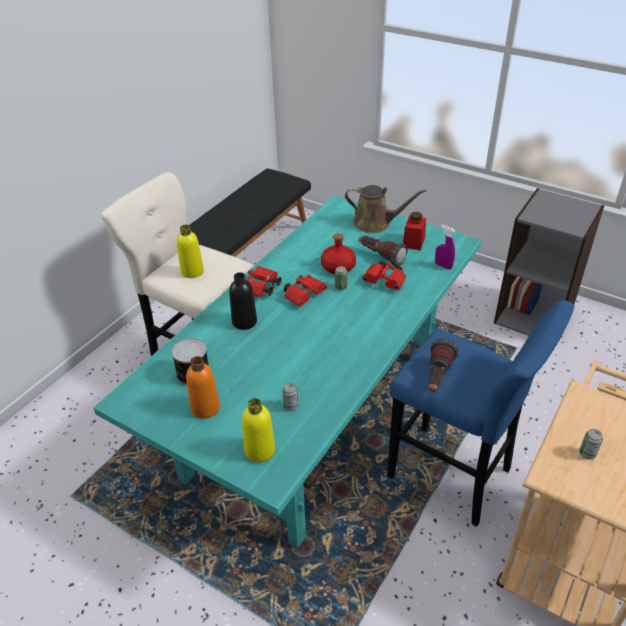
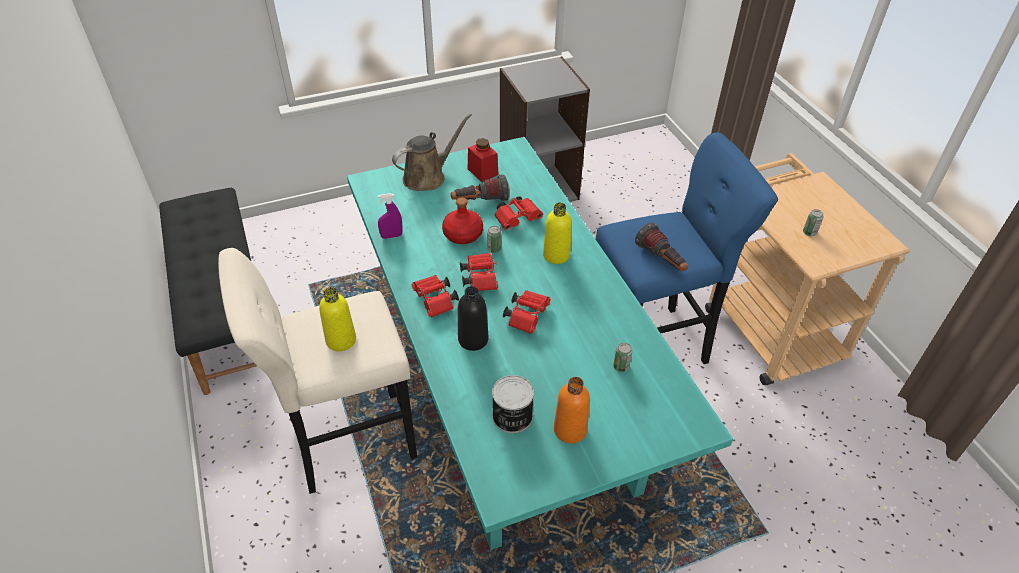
camera: 55 degrees left, 5 degrees up
(260, 450) = (657, 416): yellow bottle -> yellow bottle (556, 255)
(292, 335) = (527, 315): none -> red binoculars
(443, 266) = (534, 175): purple spray bottle -> purple spray bottle (391, 236)

